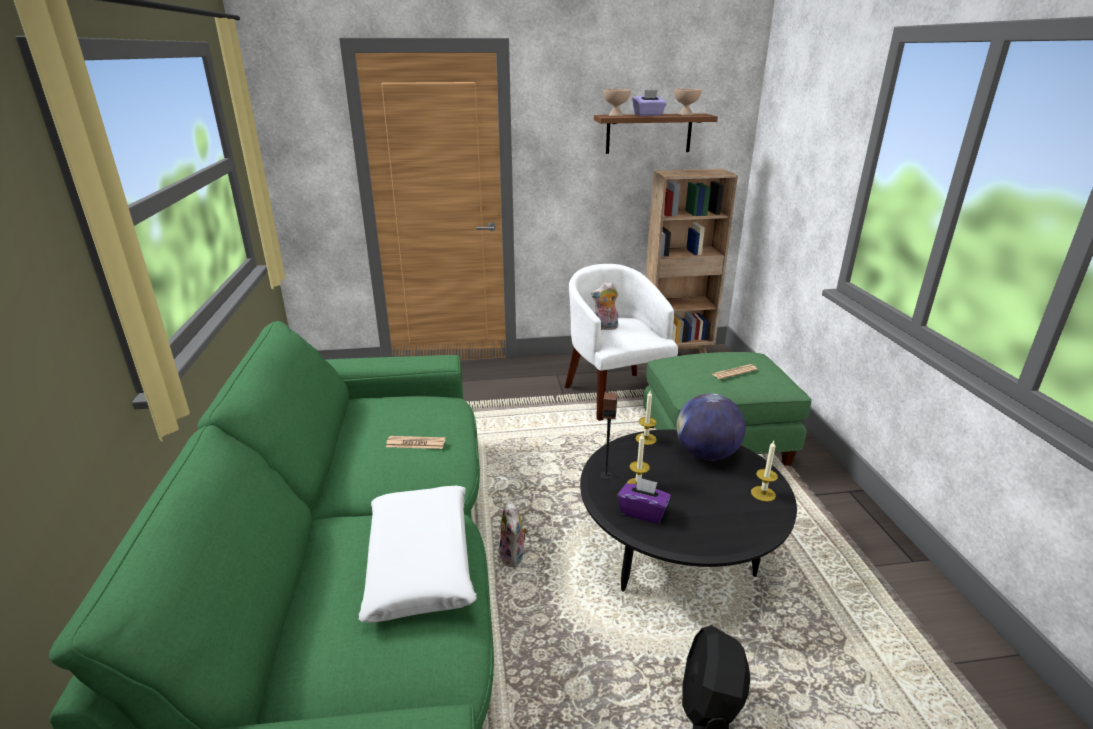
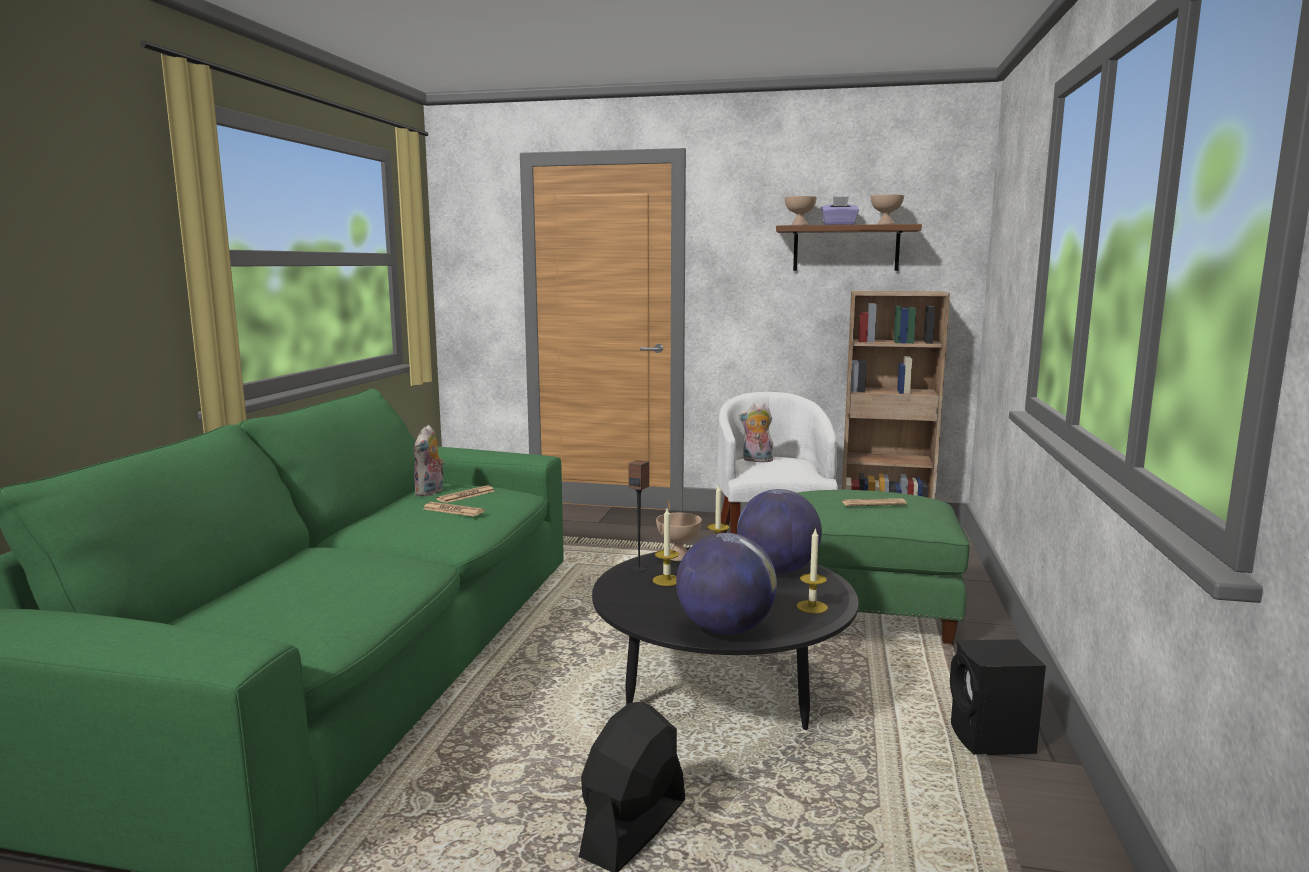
camera: 20 degrees right, 15 degrees down
(408, 418) = (466, 495): none -> newspaper
(421, 562) = (369, 578): white pillow -> none
(514, 557) = (533, 662): plush toy -> plush toy (430, 492)
(624, 453) = (679, 557): none -> beige bowl
(643, 512) = (649, 598): purple tissue box -> none
(726, 536) = (725, 629): none -> globe
(869, 552) = (992, 740): none -> black speaker

